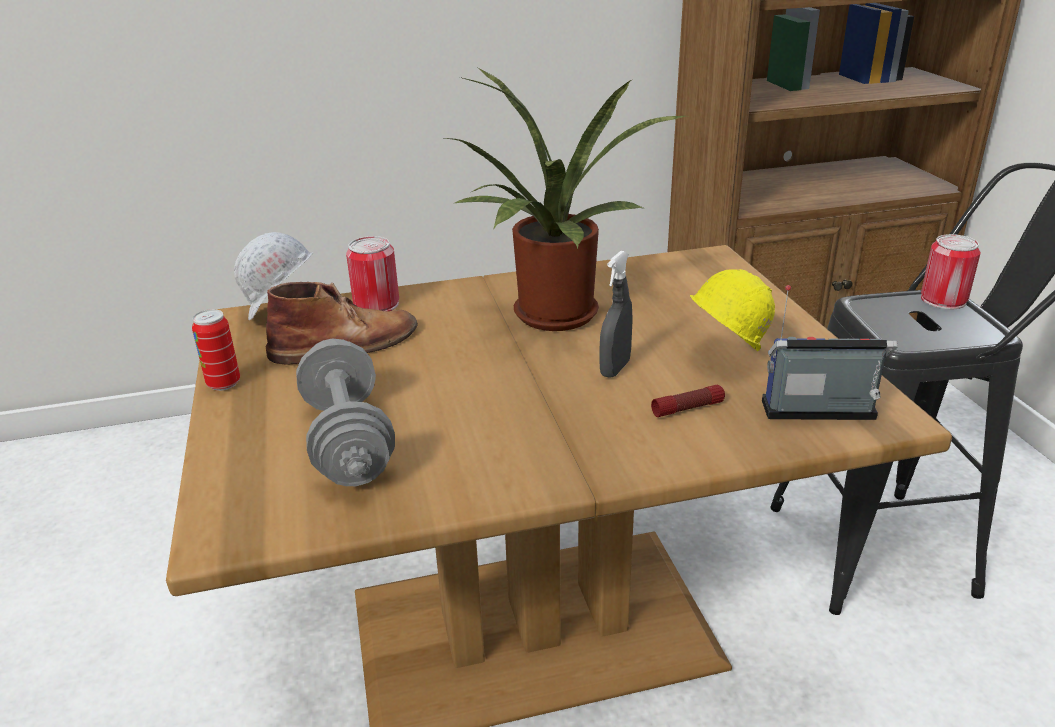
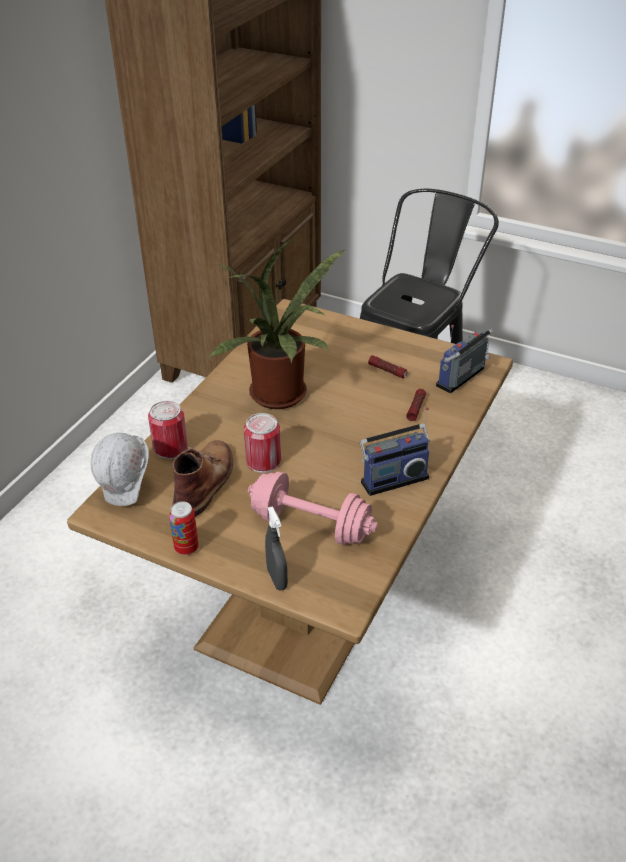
camera: 50 degrees left, 10 degrees up
(348, 440) = (311, 525): grey dumbbell -> pink dumbbell
(518, 457) = (393, 478): none -> radio
(615, 369) = (356, 408): grey spray bottle -> grey spray bottle (277, 578)
(724, 355) = (387, 371): yellow hard hat -> flashlight
(943, 300) = (405, 282): can -> can (263, 461)

